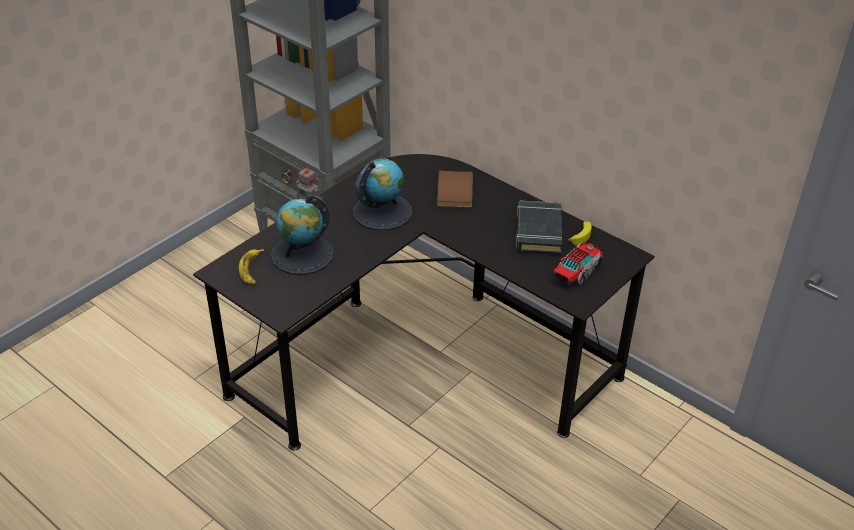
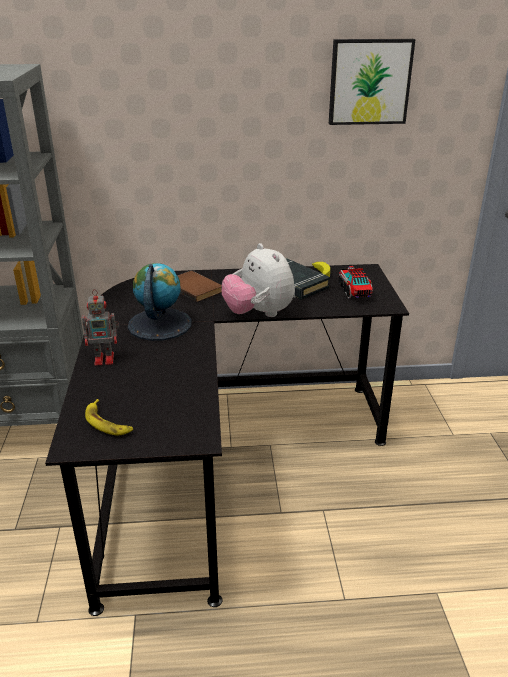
camera: 45 degrees left, 10 degrees down
(302, 254) = (139, 385): globe -> none
(463, 245) = (258, 314): none -> plush toy
(666, 66) = (369, 82): none -> picture

